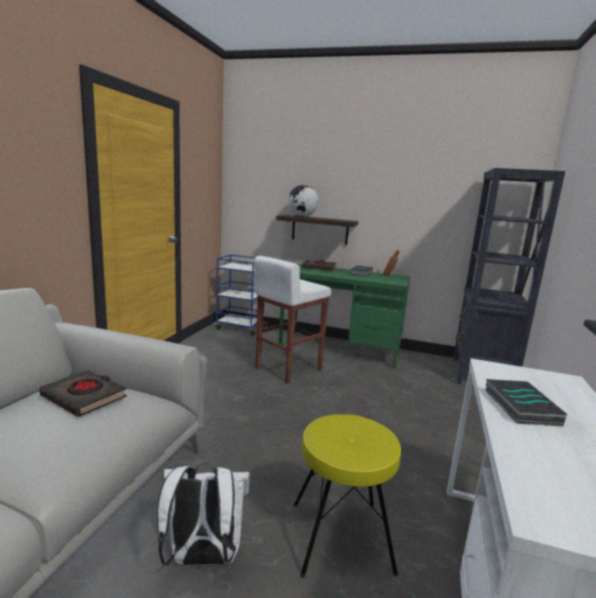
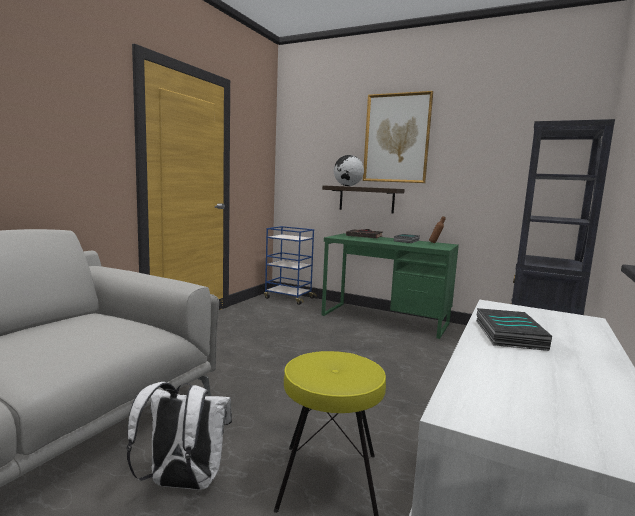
camera: 10 degrees right, 5 degrees down
(84, 397) = (97, 323): black book -> none
(287, 369) = (324, 333): white stool -> none
(351, 169) = (396, 138): none -> picture

